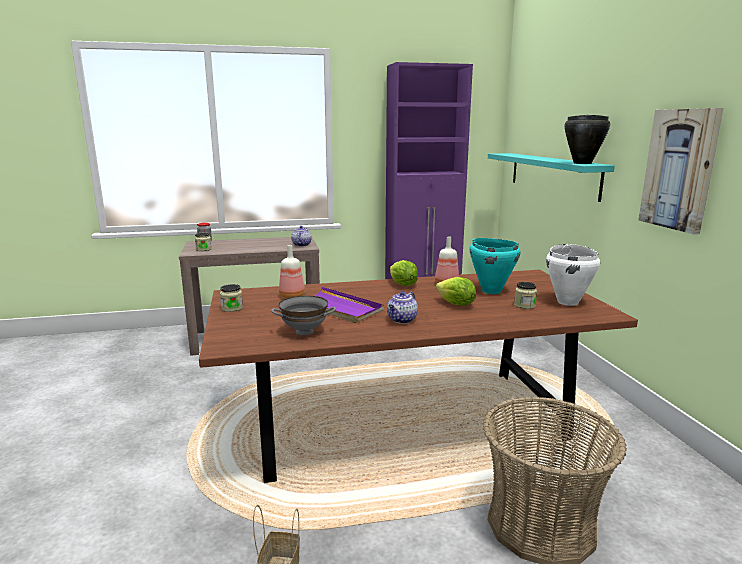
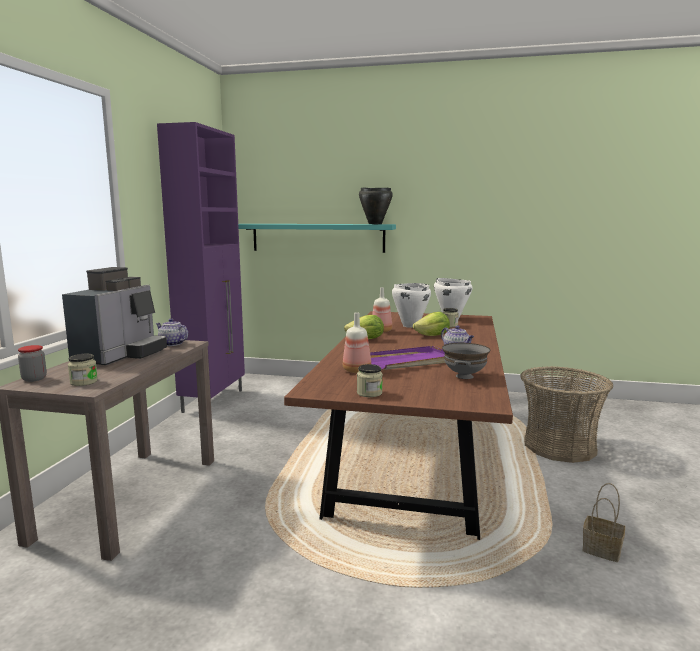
camera: 65 degrees left, 5 degrees down
(264, 243) = (121, 355): none -> coffee machine
(491, 291) = (410, 326): turquoise cooking pot -> white cooking pot
(679, 169) = (458, 222): picture -> none

